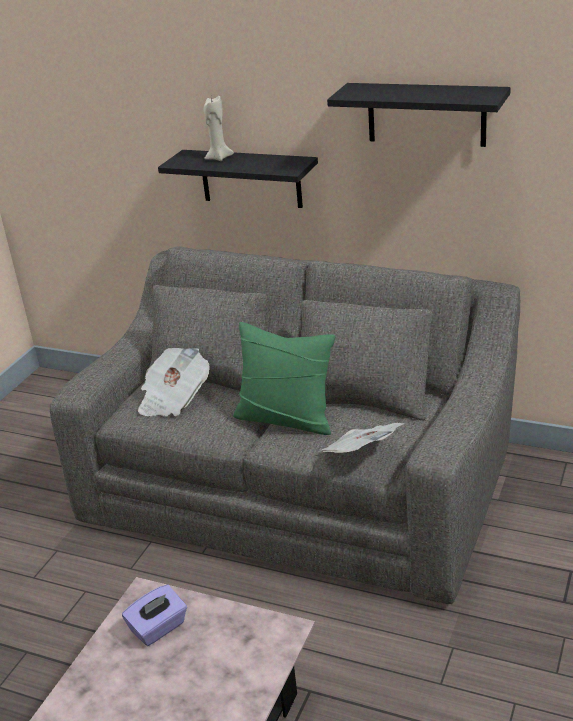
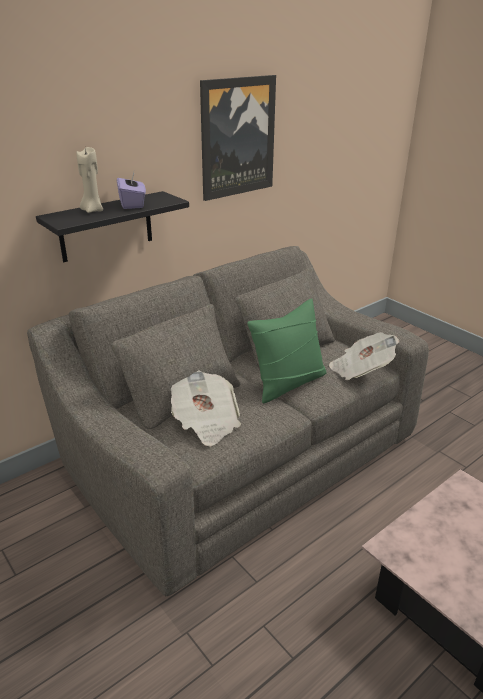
camera: 65 degrees left, 0 degrees up
(158, 628) = (434, 550): purple tissue box -> purple tissue box (132, 204)
(426, 114) = (237, 137): black shelf -> picture

